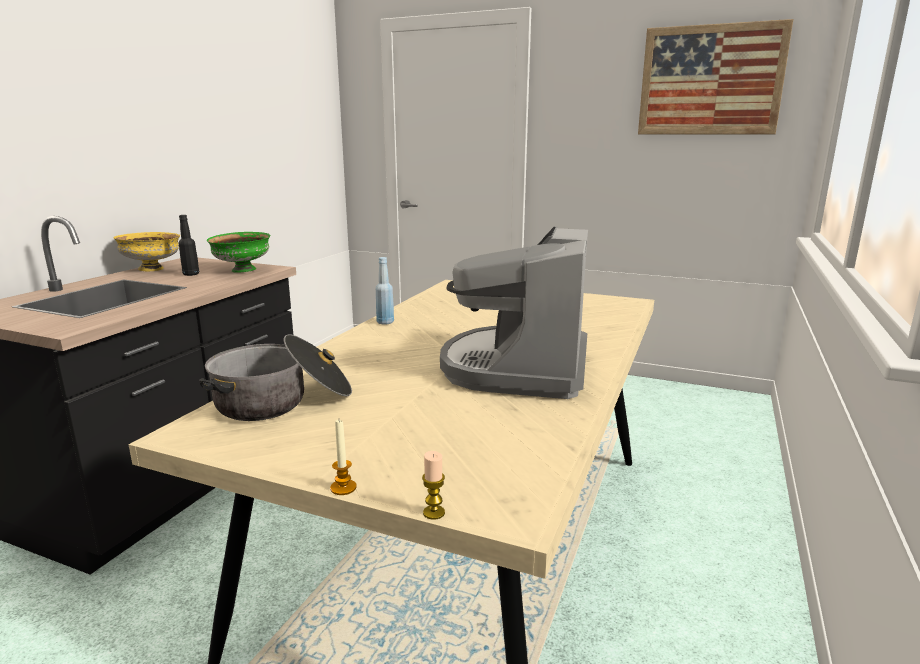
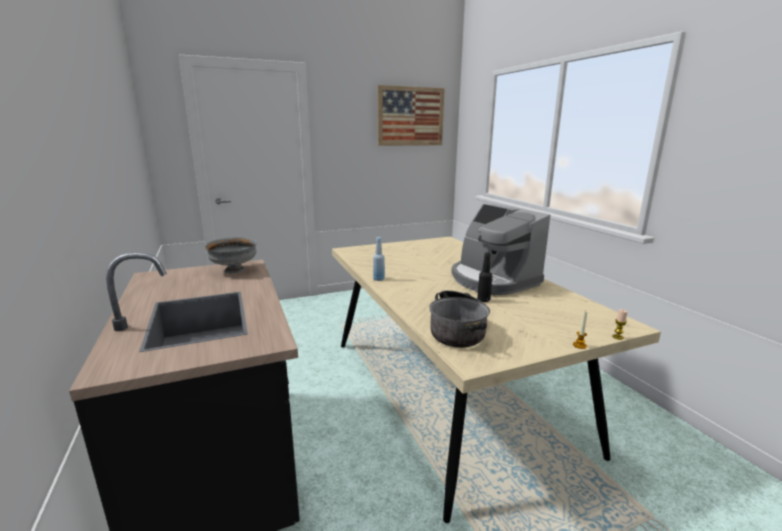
camera: 45 degrees left, 0 degrees up
(152, 269) = (147, 289): yellow bowl -> none
(191, 274) = (203, 283): black bottle -> black bottle (483, 300)
(243, 270) = (235, 270): green bowl -> grey bowl

